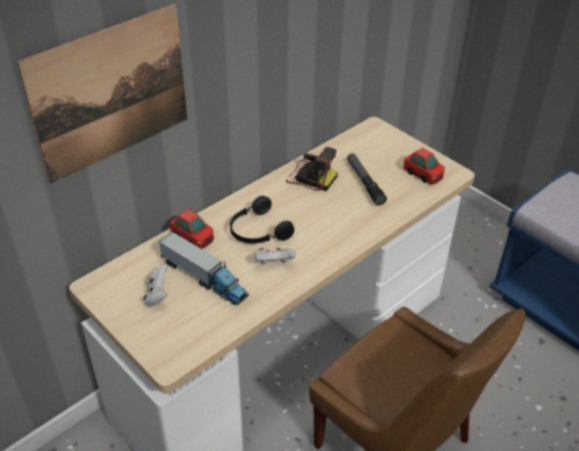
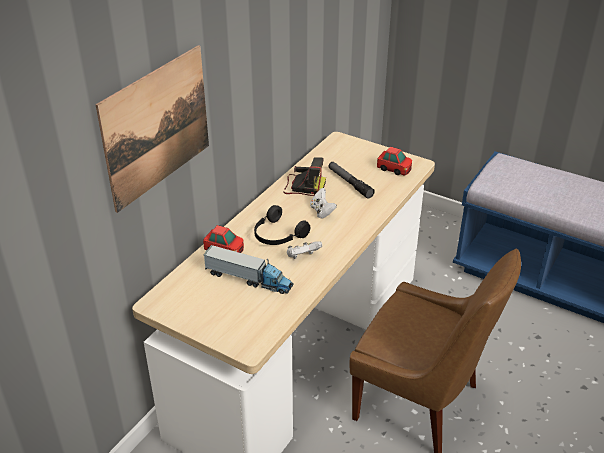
camera: 15 degrees left, 5 degrees down
(157, 295) = (214, 299): white game controller -> white game controller (322, 211)

